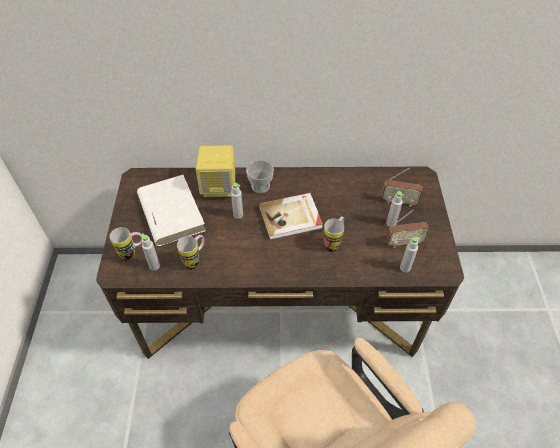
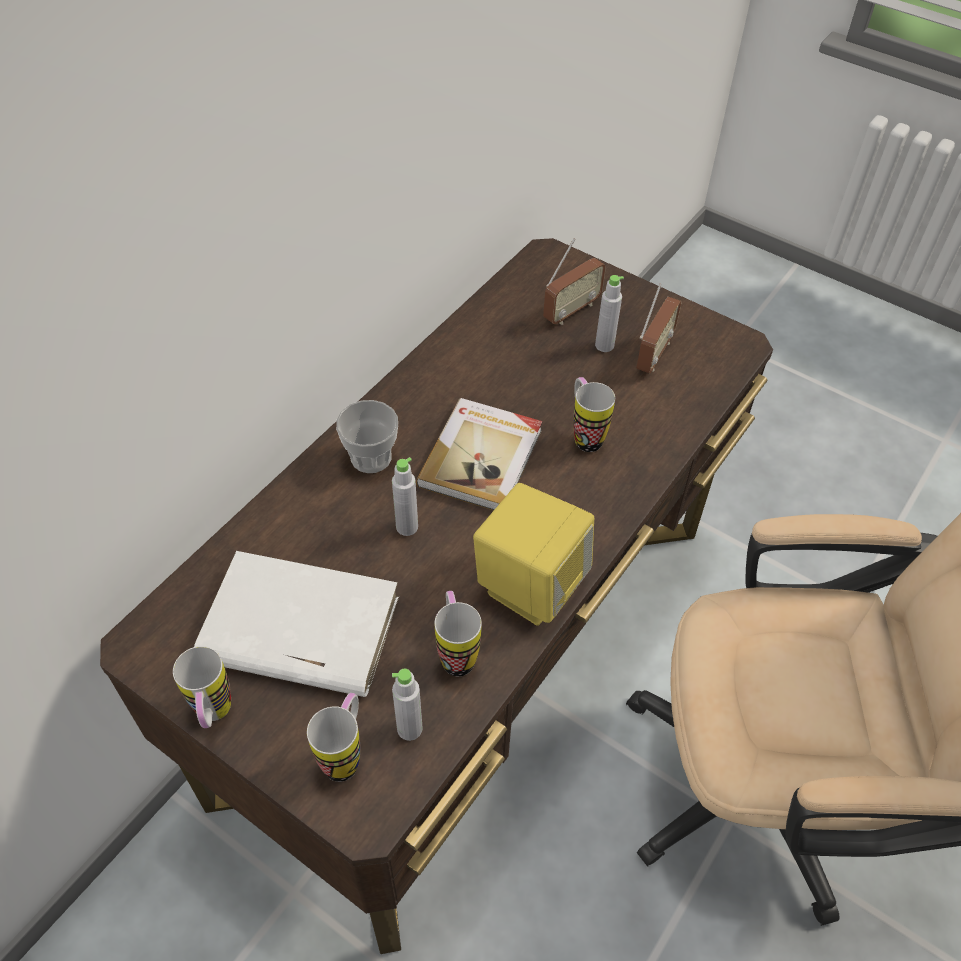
camera: 55 degrees left, 0 degrees up
(123, 212) = (214, 716): none -> mug
(219, 187) = (311, 518): yellow speaker -> yellow speaker (530, 584)
(405, 268) = (699, 382): grey bottle -> none

